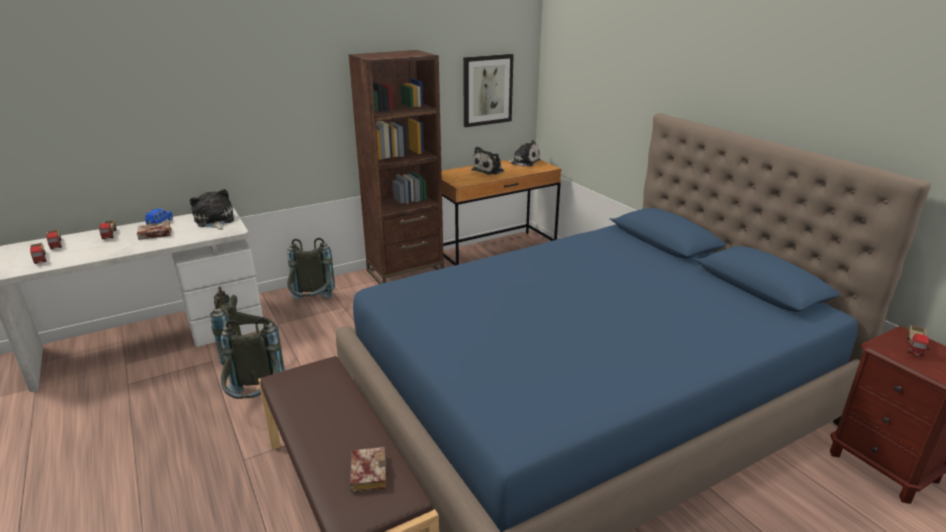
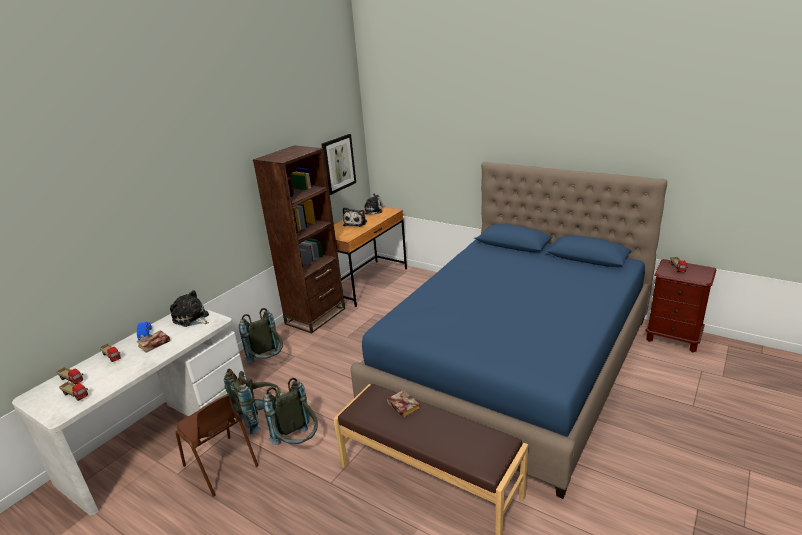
camera: 25 degrees left, 0 degrees up
(168, 393) = (221, 466): none -> brown chair
(367, 472) = (471, 439): book -> book (402, 406)

